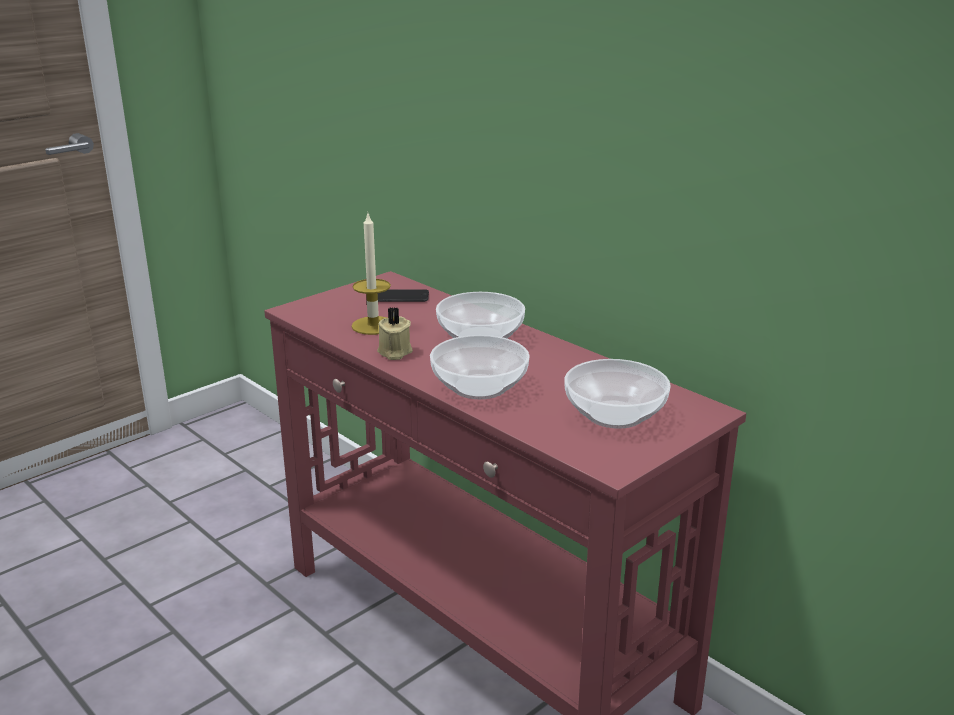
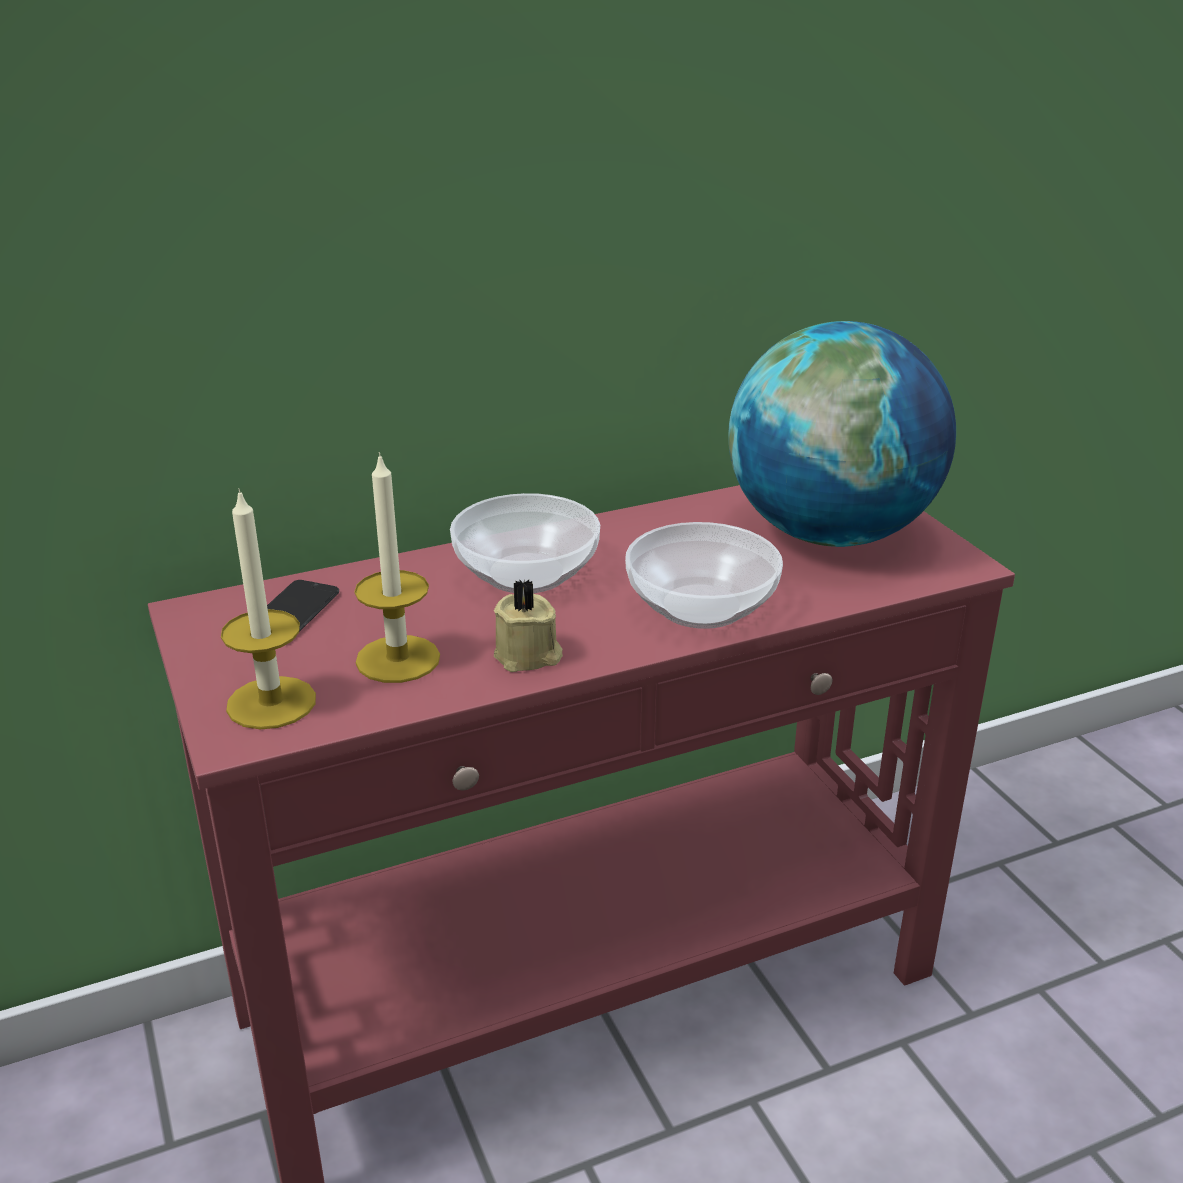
camera: 70 degrees left, 5 degrees up
(322, 310) = (271, 703): none -> candle
(613, 415) = (830, 534): bowl -> globe

